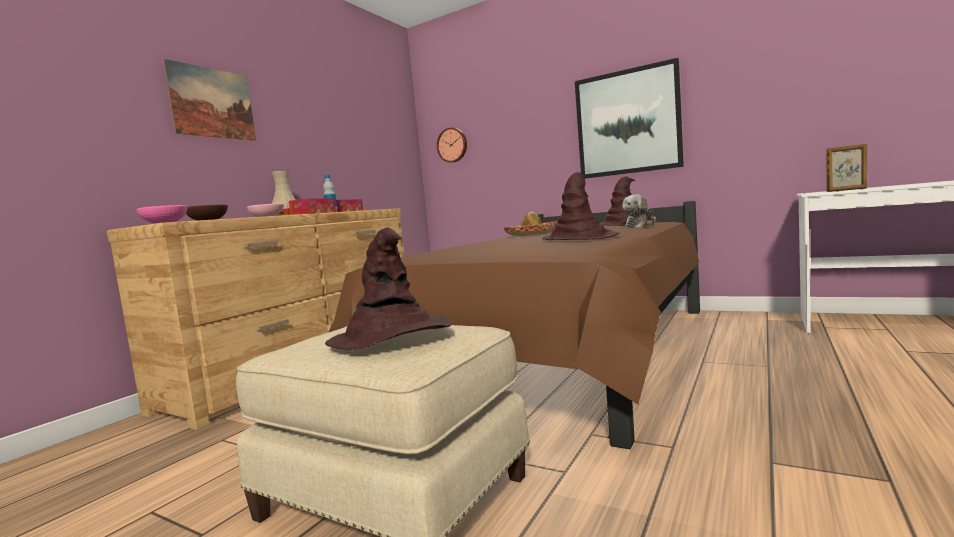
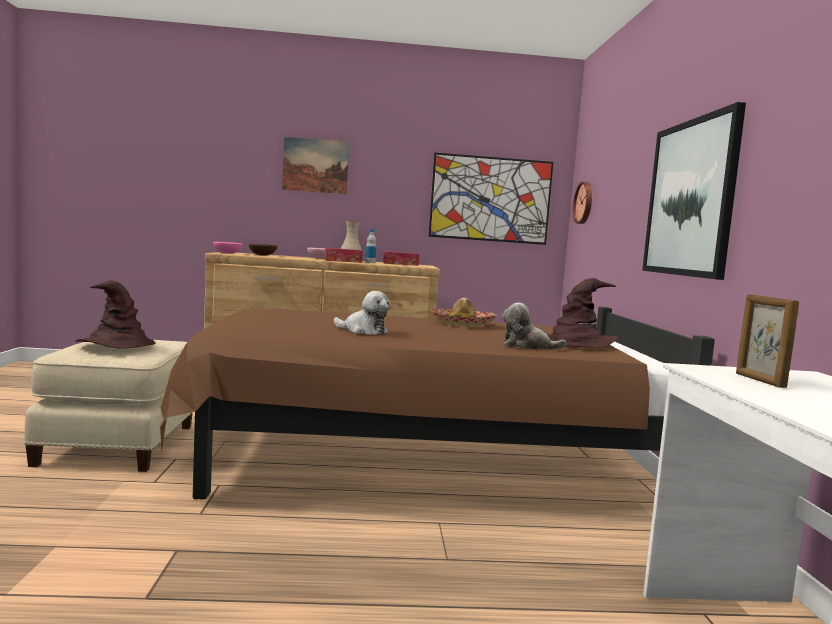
camera: 55 degrees right, 0 degrees up
(374, 146) = (490, 199): none -> picture
(580, 238) = (363, 331): brown hat -> plush toy

